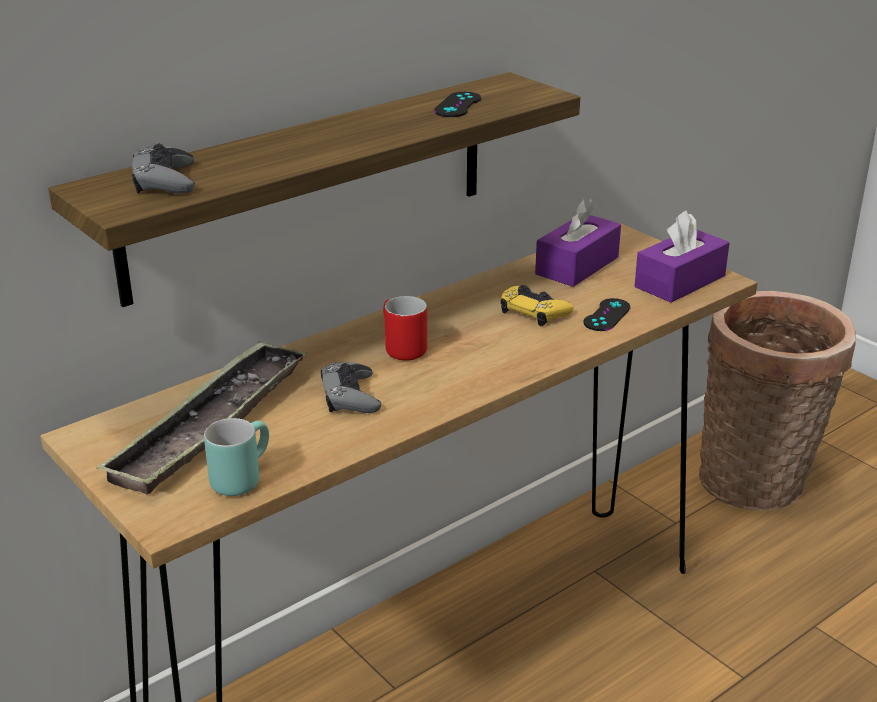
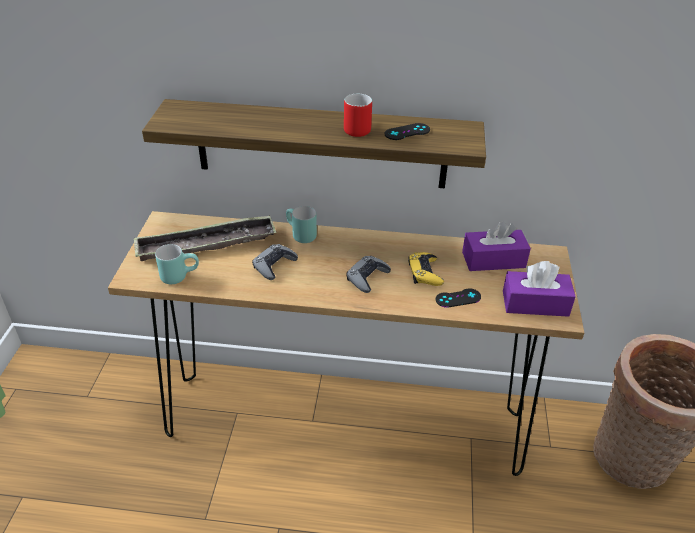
camera: 45 degrees right, 10 degrees up
(165, 180) = (204, 116): grey game controller -> grey game controller (367, 277)
(322, 351) = (299, 235): none -> turquoise mug
(399, 348) = (331, 254): red mug -> red mug (357, 128)

